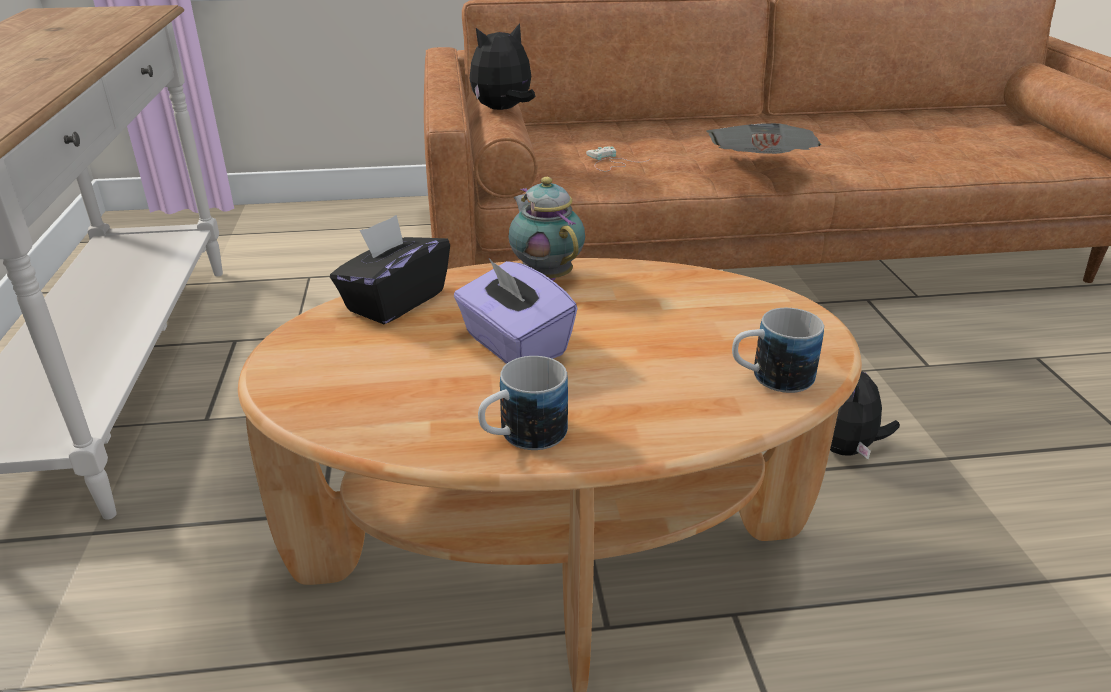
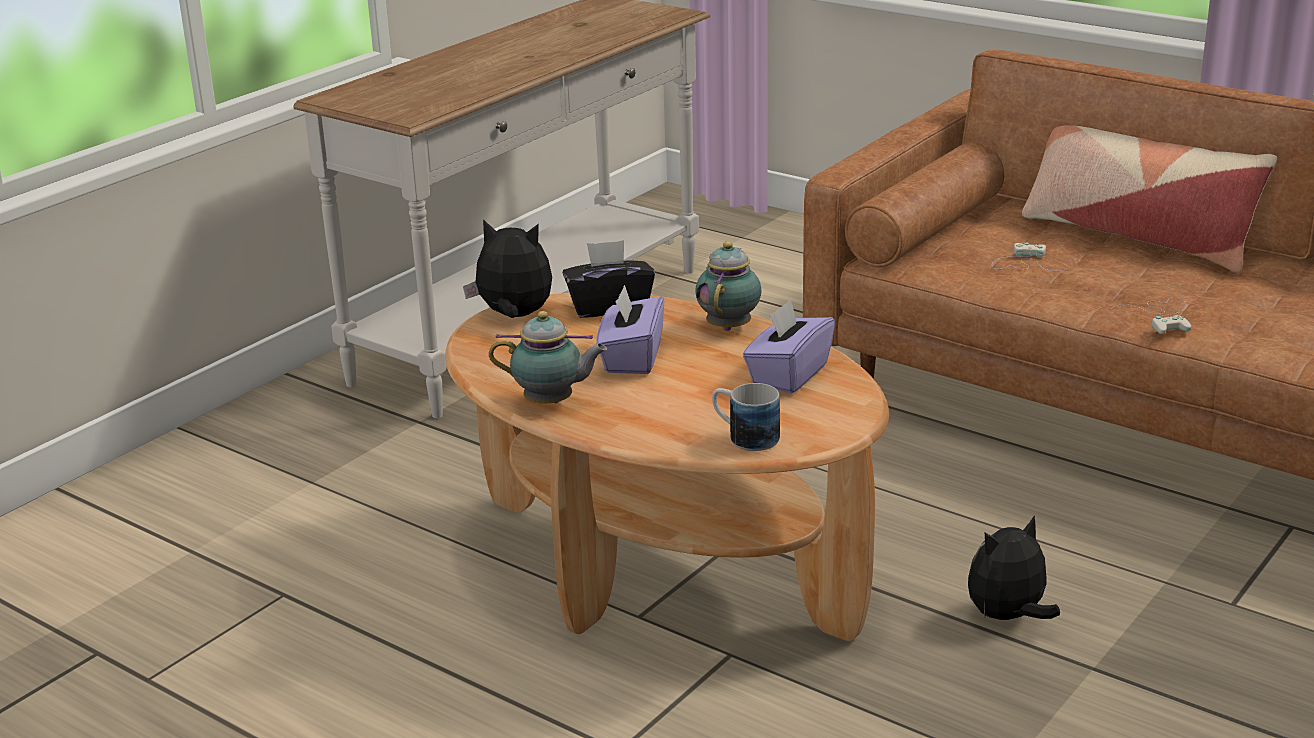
camera: 45 degrees right, 5 degrees down
(503, 110) = (927, 177): plush toy -> plush toy (514, 316)
(521, 437) = (552, 403): mug -> teapot
(640, 128) = (1137, 236): none -> pillow
(682, 300) = (788, 375): none -> purple tissue box
(759, 170) = (1162, 316): newspaper -> white game controller

